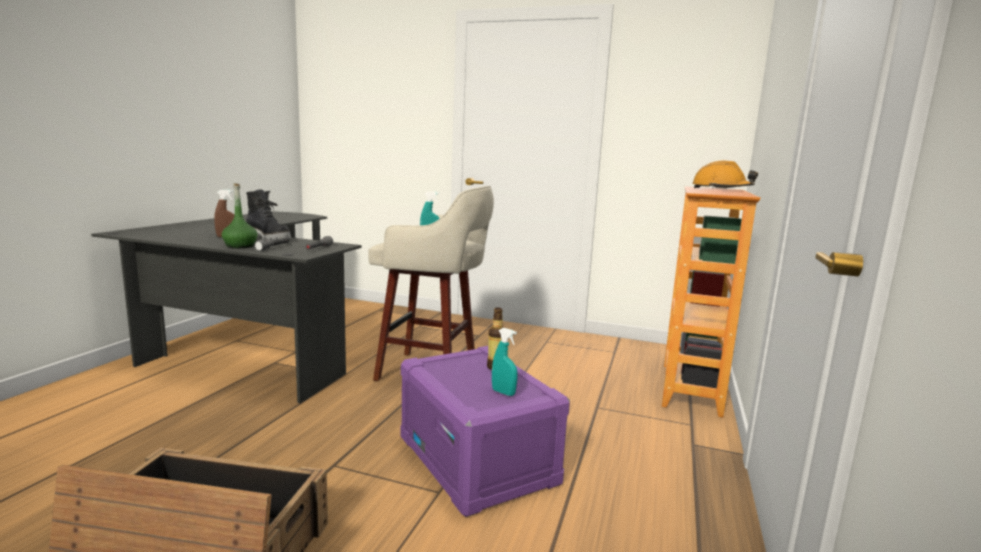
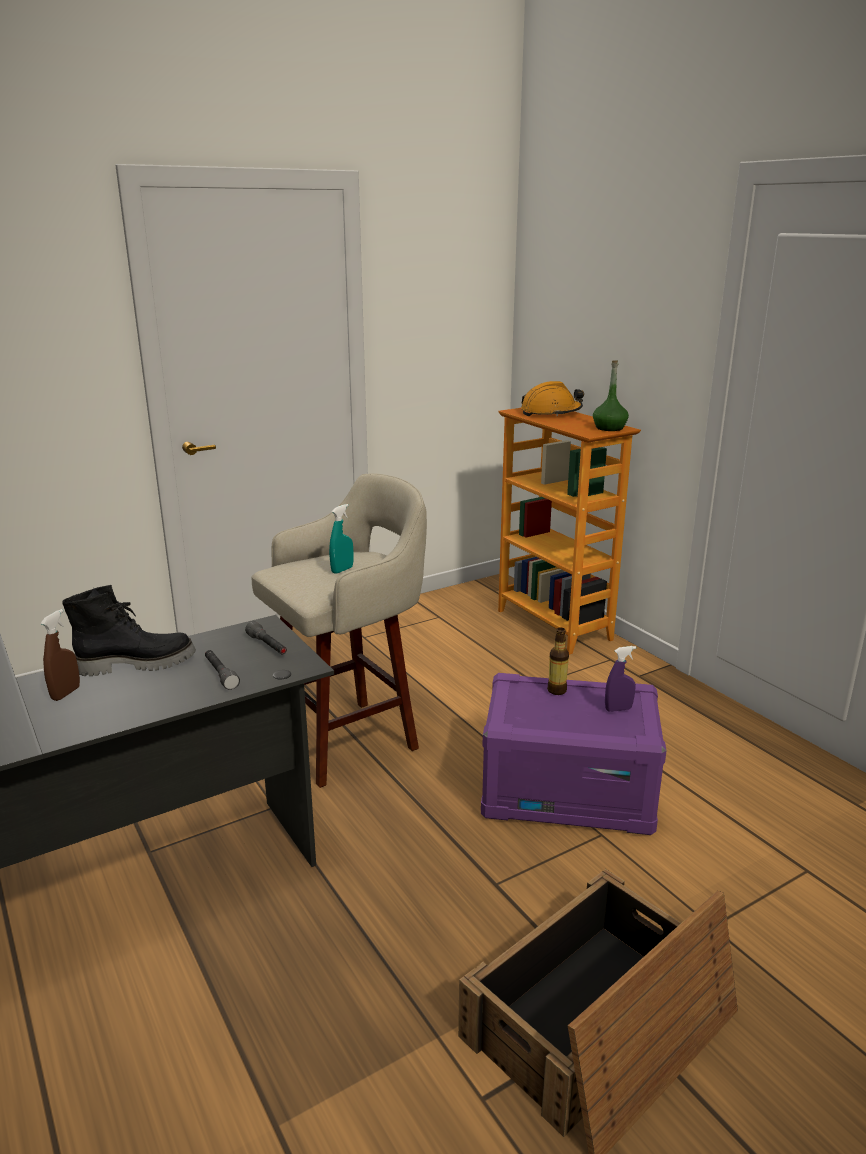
camera: 50 degrees left, 10 degrees up
(240, 246) = (171, 696): green bottle -> green bottle (609, 428)
(503, 392) = (618, 709): turquoise spray bottle -> purple spray bottle

